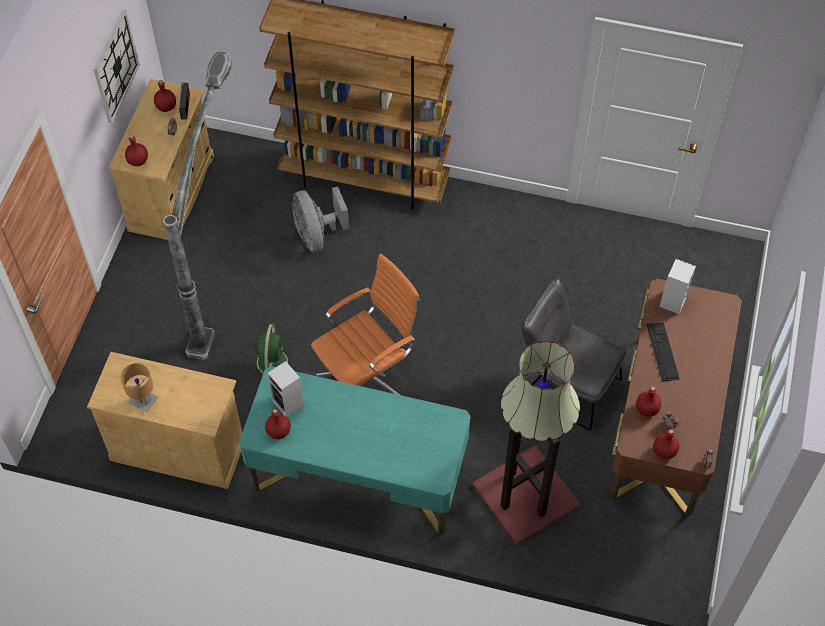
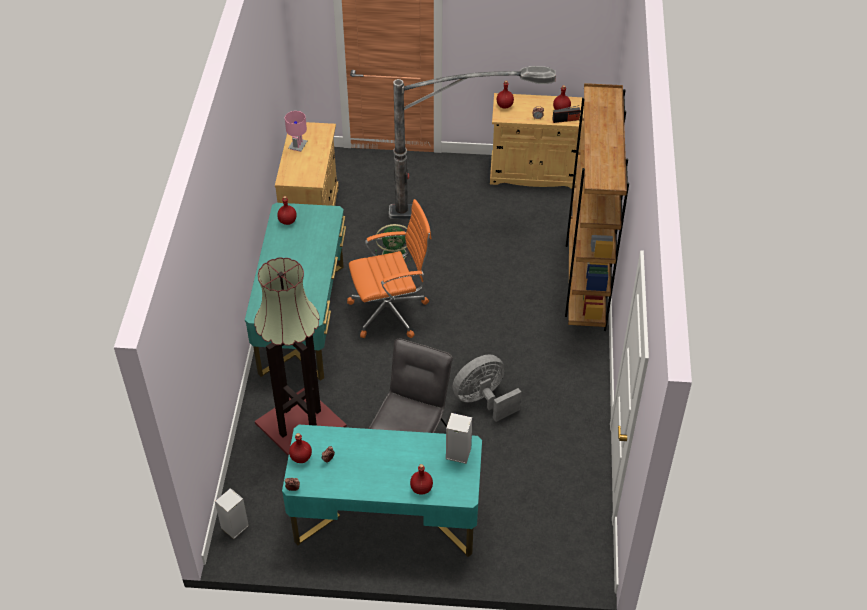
camera: 80 degrees right, 10 degrees down
(115, 66) = (548, 46): wall clock -> none
(143, 400) = (298, 146): brown table lamp -> pink table lamp
(289, 404) = (311, 223): speaker -> speaker (234, 528)
(317, 235) = (520, 261): grey fan -> grey fan (483, 400)
(367, 378) = (391, 311): orange office chair -> orange office chair turned 60 degrees counterclockwise
(646, 409) = (341, 442): red bottle -> red bottle (421, 488)
(662, 351) = (402, 449): keyboard -> none
(665, 423) = (386, 518): brown desk -> turquoise desk

